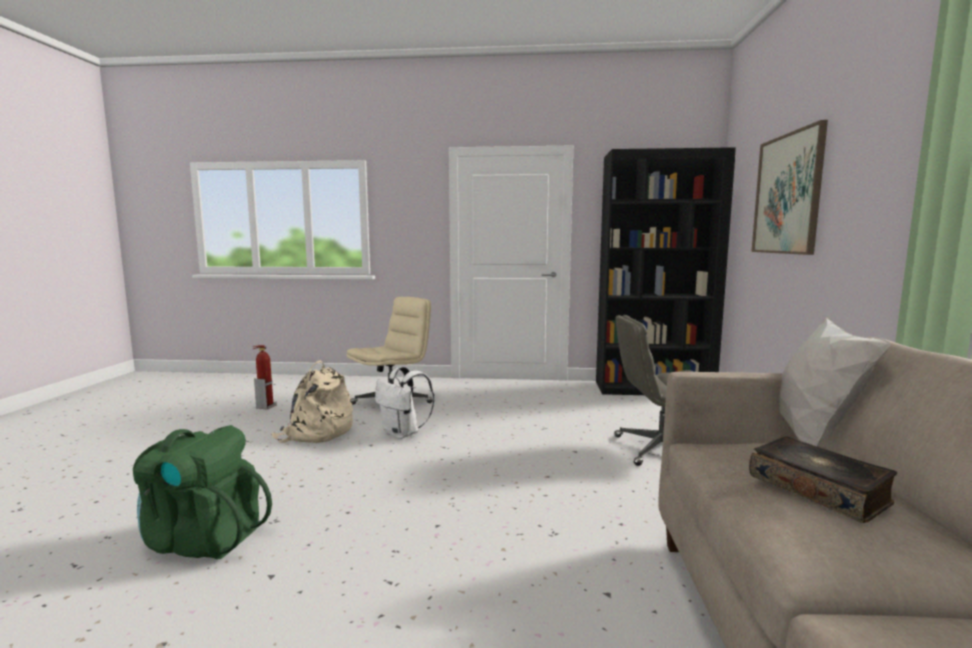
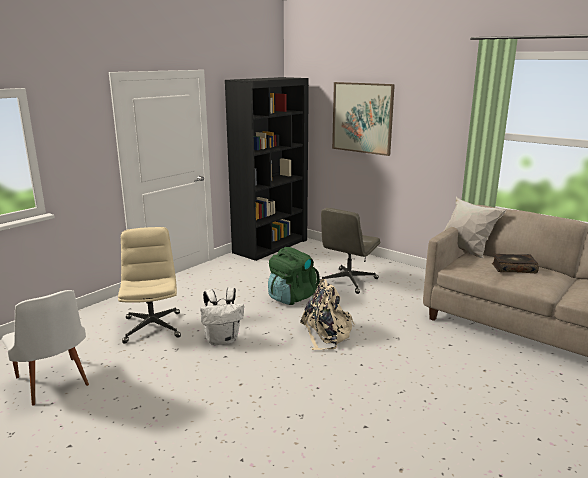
camera: 55 degrees left, 10 degrees up
(202, 539) = (297, 447): green backpack -> green backpack (291, 297)
(266, 406) = (54, 385): fire extinguisher -> white chair
(316, 433) = (168, 372): beige backpack -> beige backpack (326, 334)

